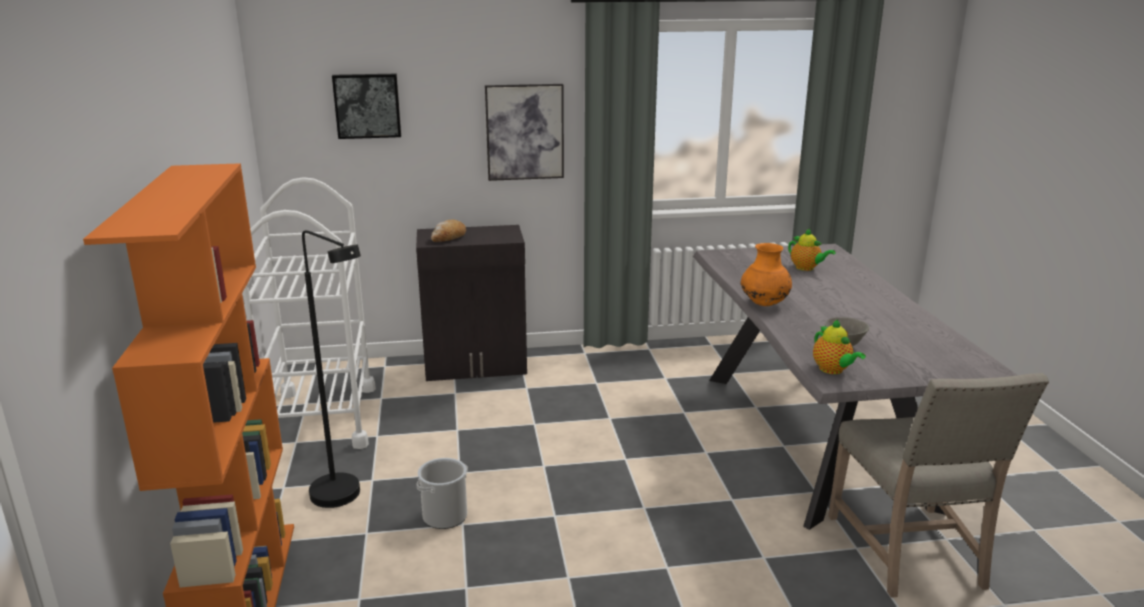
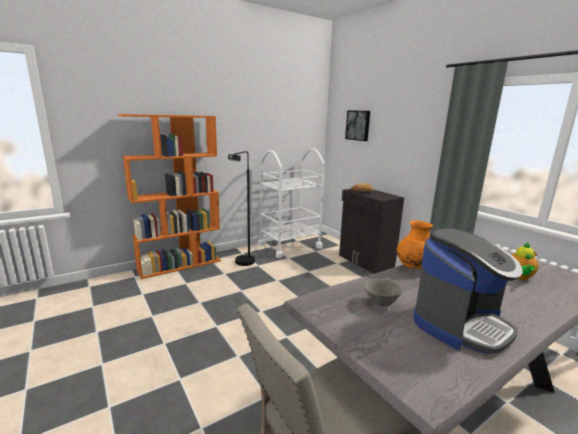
camera: 65 degrees right, 5 degrees down
(445, 516) = (244, 285): bucket -> none
(525, 132) = (418, 146): picture -> none
(833, 370) = (328, 302): teapot -> none
(891, 324) = (460, 324): none -> coffee machine

